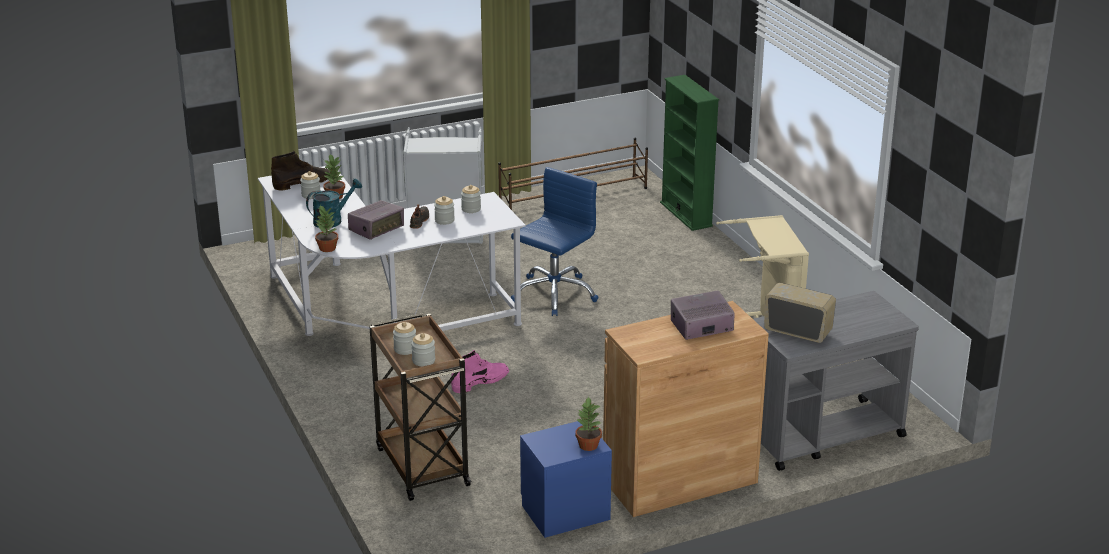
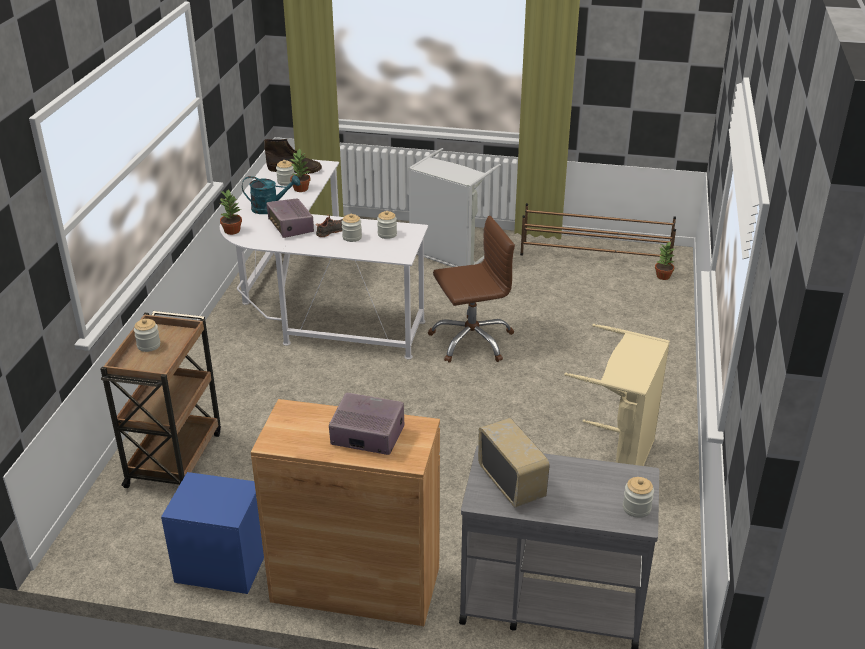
camera: 35 degrees right, 5 degrees up
(377, 229) = (290, 227): radio -> radio turned 75 degrees clockwise
(423, 360) = (145, 363): jar -> jar (636, 508)
(480, 381) = (314, 399): pink boot -> none
(554, 294) = (471, 340): blue office chair -> brown office chair
(588, 445) = (224, 512): potted plant -> potted plant (662, 276)
(686, 214) = (679, 306): green bookcase -> none

